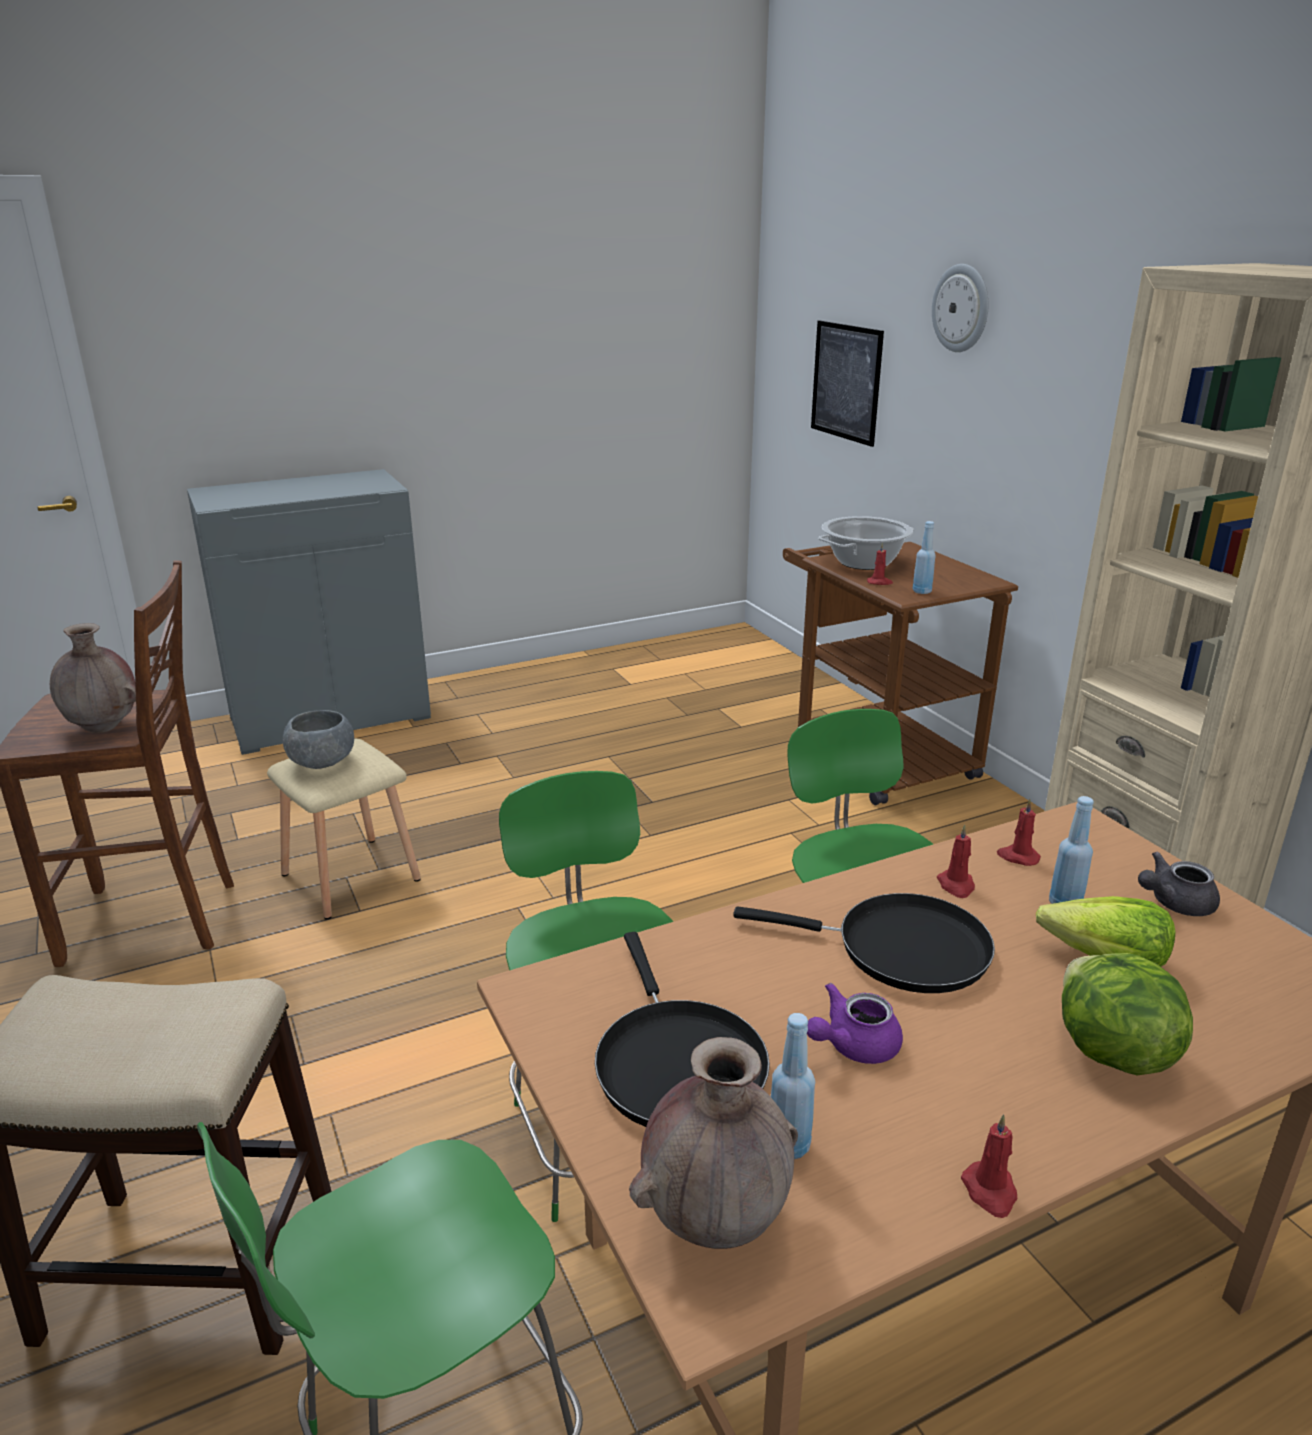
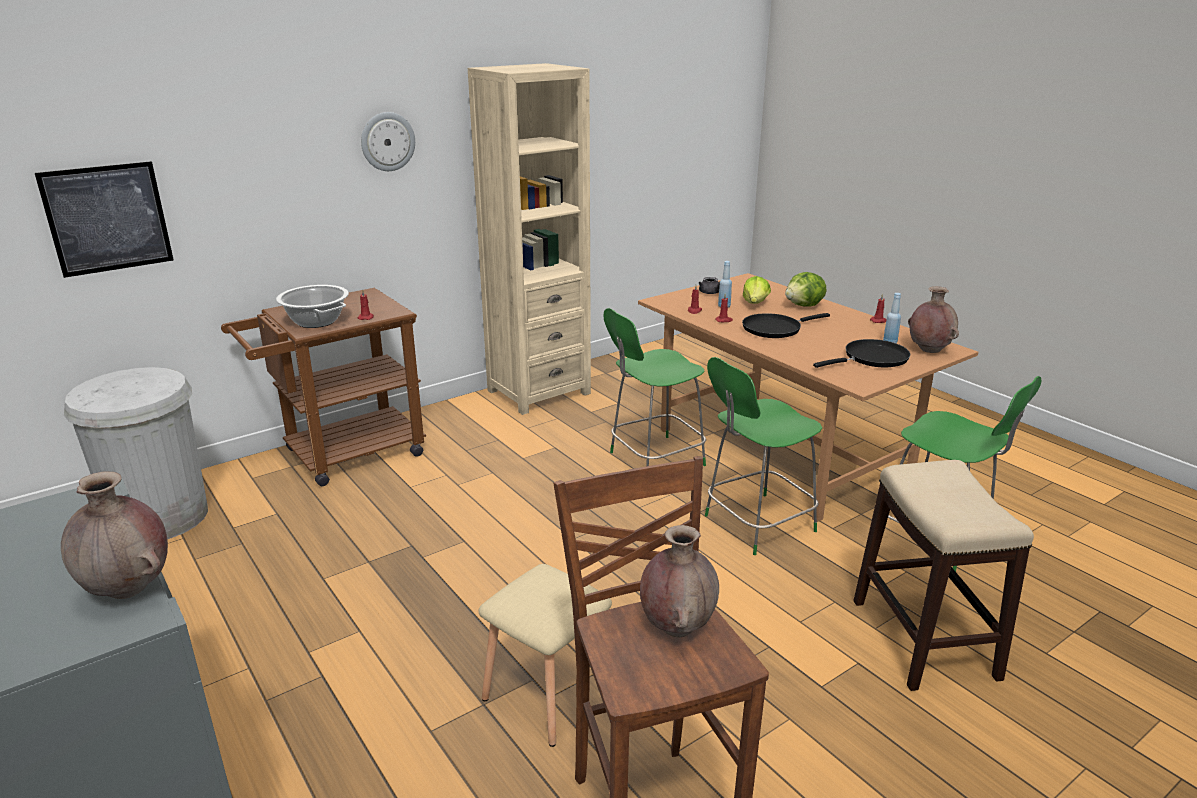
camera: 100 degrees left, 0 degrees up
(250, 502) = (129, 590): none -> brown vase
(322, 762) = (550, 601): grey bowl -> none
(745, 676) = (160, 517): none -> white trash can
(853, 1045) = (835, 335): purple teapot -> none
(901, 949) = (775, 329): black frying pan -> black frying pan turned 120 degrees counterclockwise
(922, 591) = (387, 307): blue bottle -> none
(961, 308) = (247, 125): wall clock -> wall clock (387, 141)

